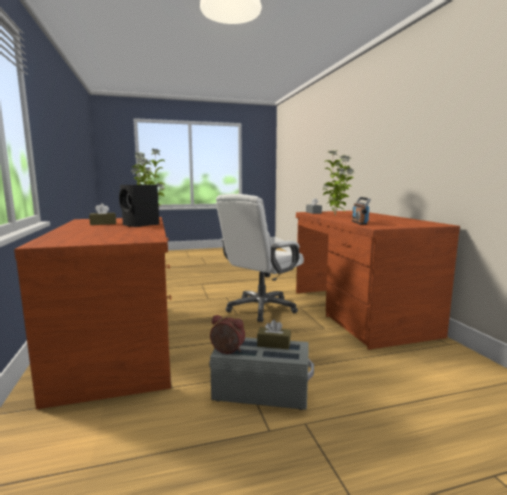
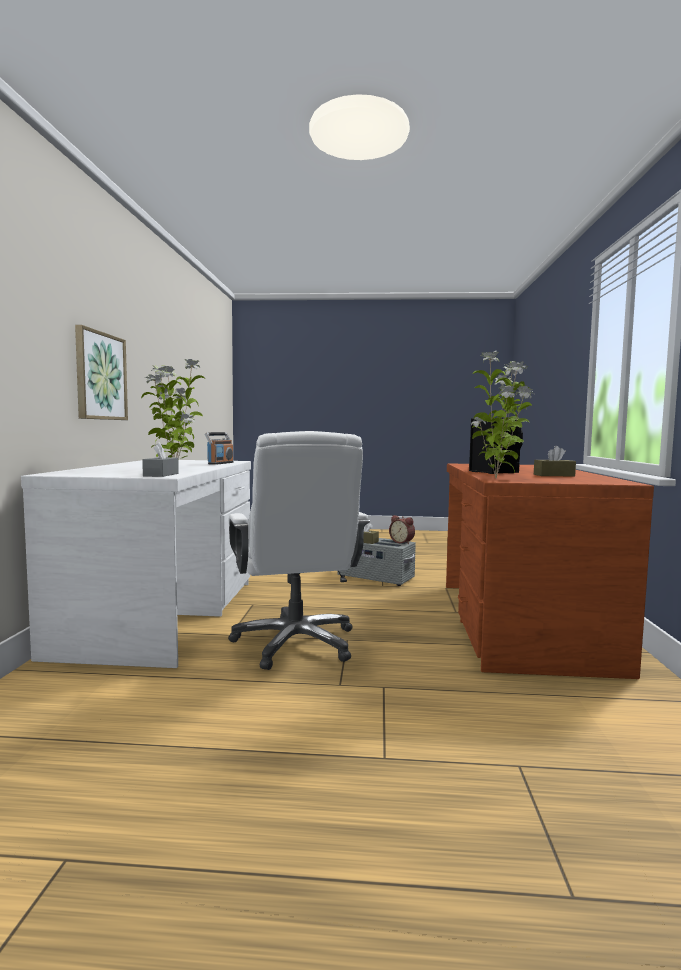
camera: 160 degrees left, 5 degrees down
(261, 308) = (296, 643): white office chair -> white office chair turned 105 degrees clockwise
(358, 312) = (164, 615): brown desk -> white desk
(411, 158) = (100, 376): none -> picture

